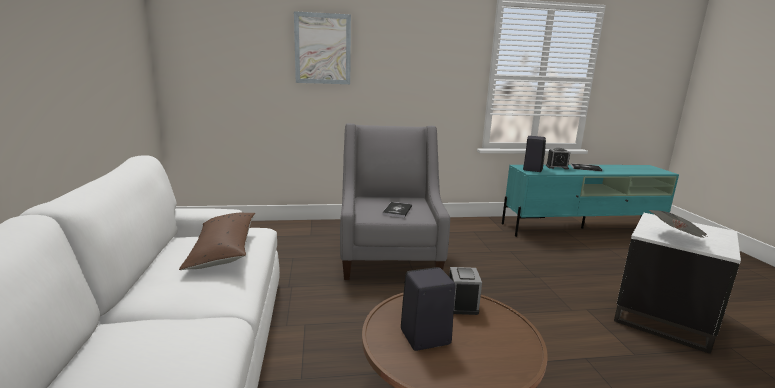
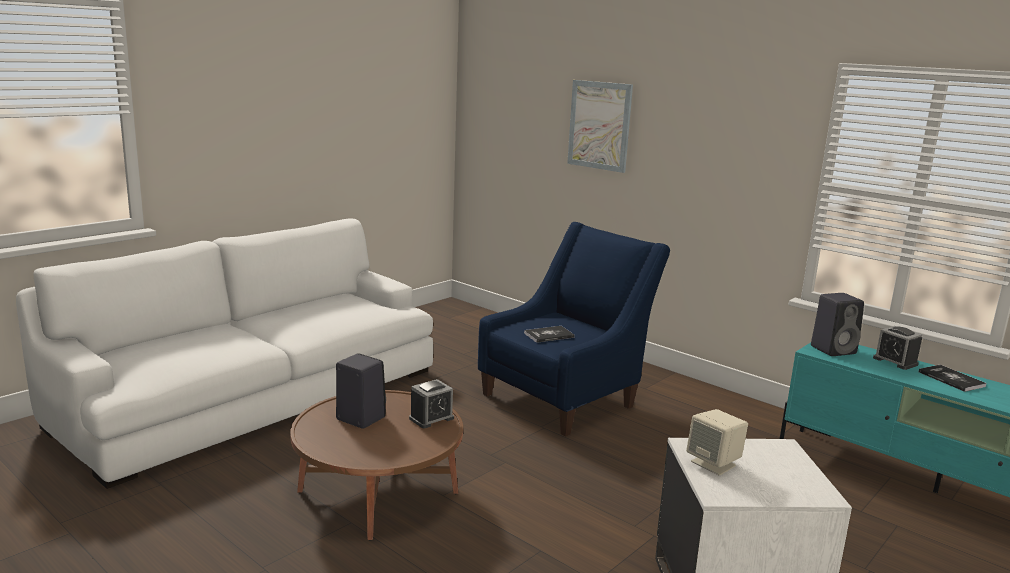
camera: 50 degrees right, 0 degrees up
(223, 250) = (349, 311): brown pillow -> none
(389, 257) = (565, 397): grey armchair -> blue armchair
(676, 238) = (714, 463): newspaper -> beige speaker

